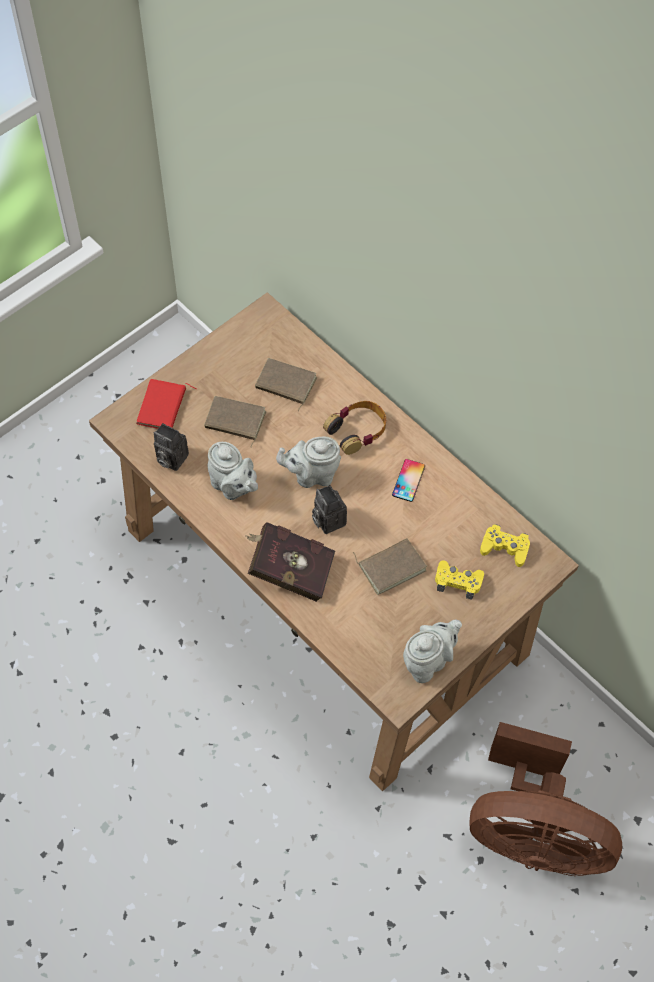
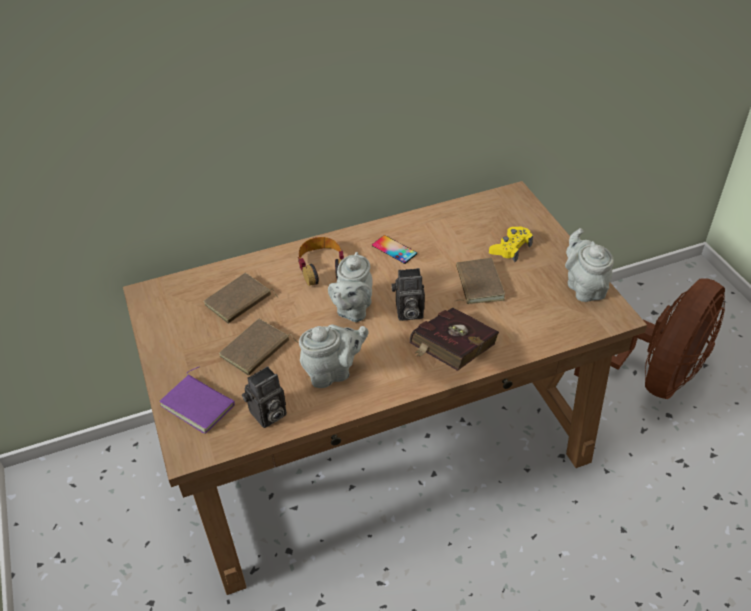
camera: 65 degrees left, 15 degrees down
(163, 407) = (199, 404): red book -> purple book
(504, 548) = (489, 213): yellow game controller -> none

